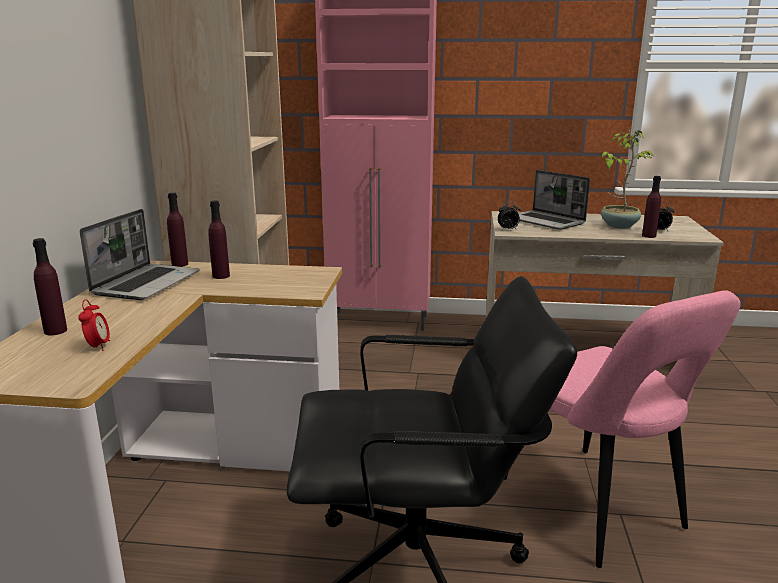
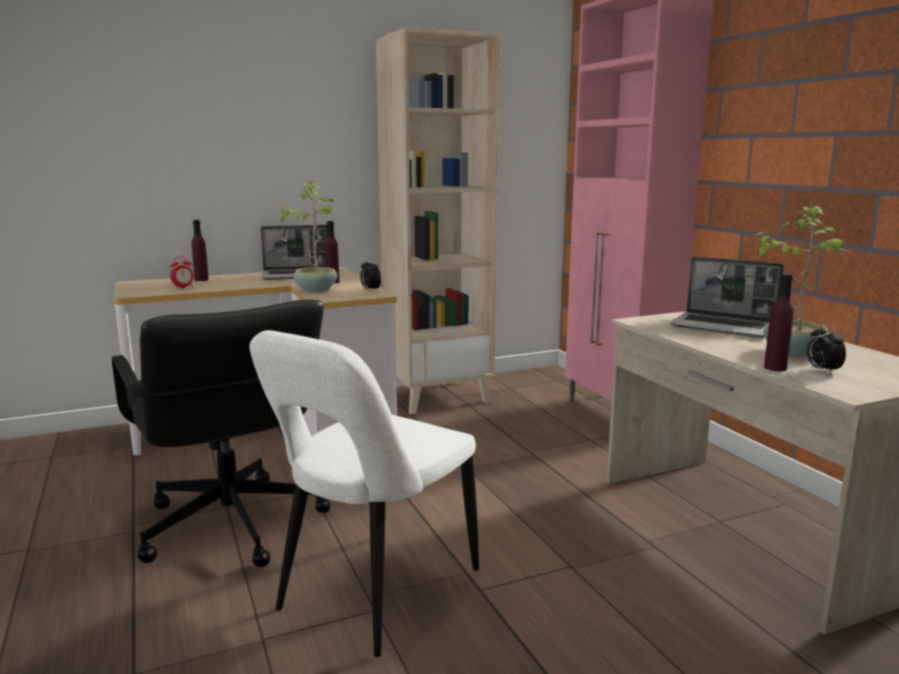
camera: 60 degrees right, 5 degrees down
(180, 264) = (345, 273): purple bottle -> none
(252, 288) = (316, 289): none -> potted plant
(508, 230) = (645, 320): alarm clock -> alarm clock (370, 290)
(547, 221) = (724, 327): laptop -> laptop turned 75 degrees counterclockwise
(596, 508) = (373, 594): pink chair -> white chair

